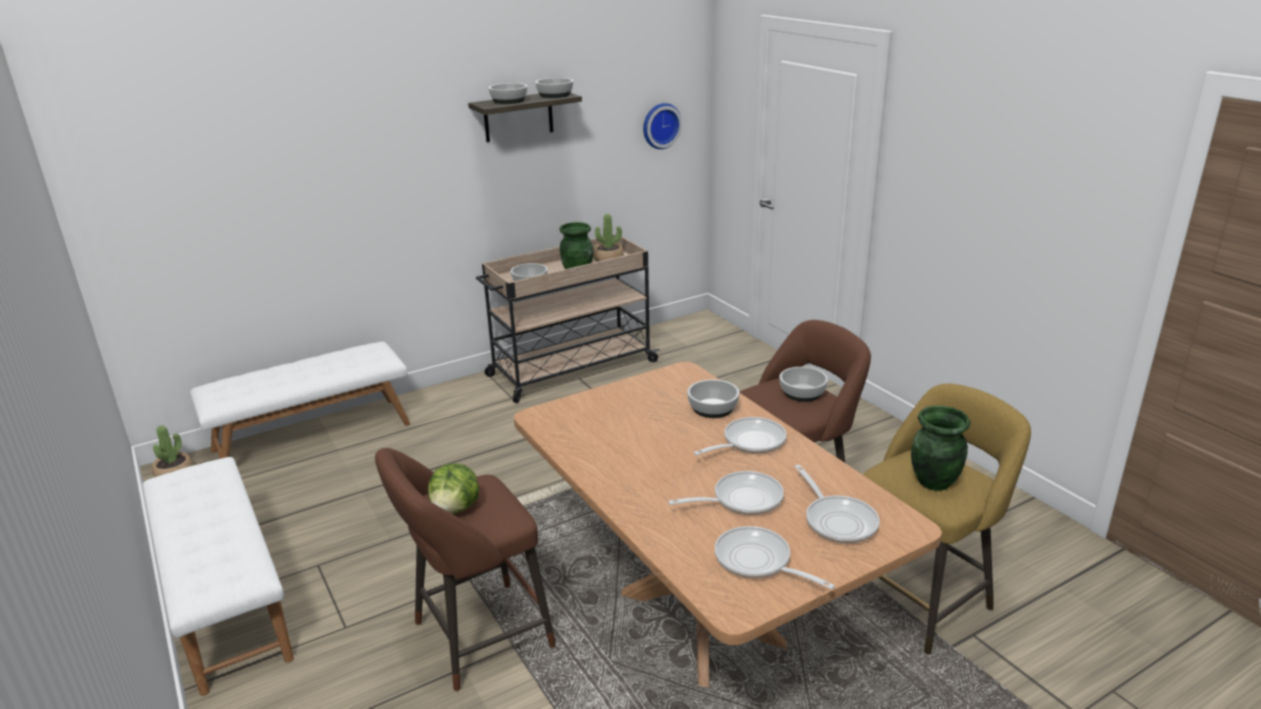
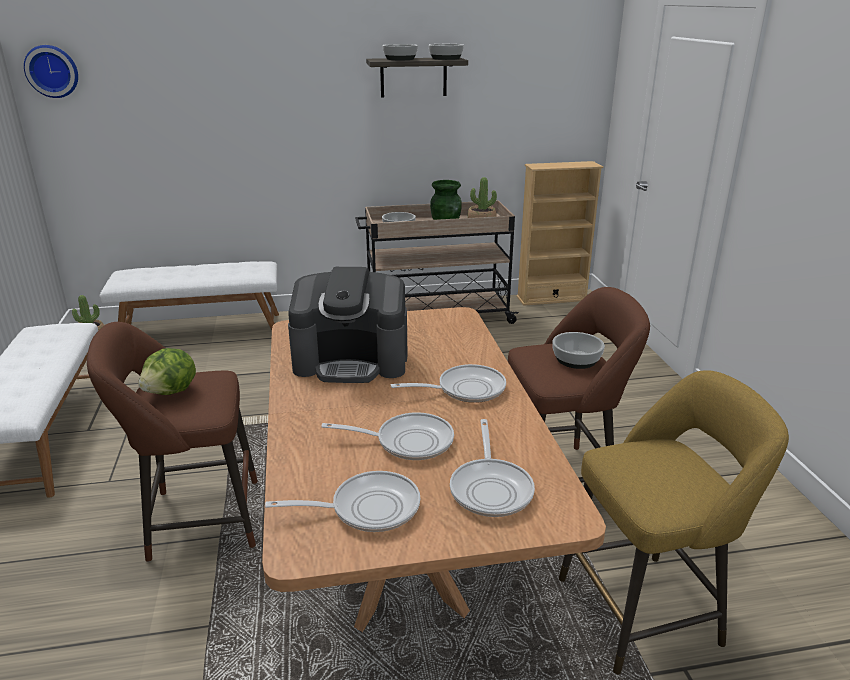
camera: 20 degrees right, 0 degrees up
(626, 437) = (352, 360): none -> coffee machine
(660, 125) = (557, 103): wall clock -> wall clock (52, 71)
(676, 326) = (551, 298): none -> beige bookcase
(712, 408) = (457, 351): bowl -> none
(758, 562) = (367, 508): frying pan -> frying pan turned 105 degrees clockwise
(933, 482) = (656, 478): green vase -> none

